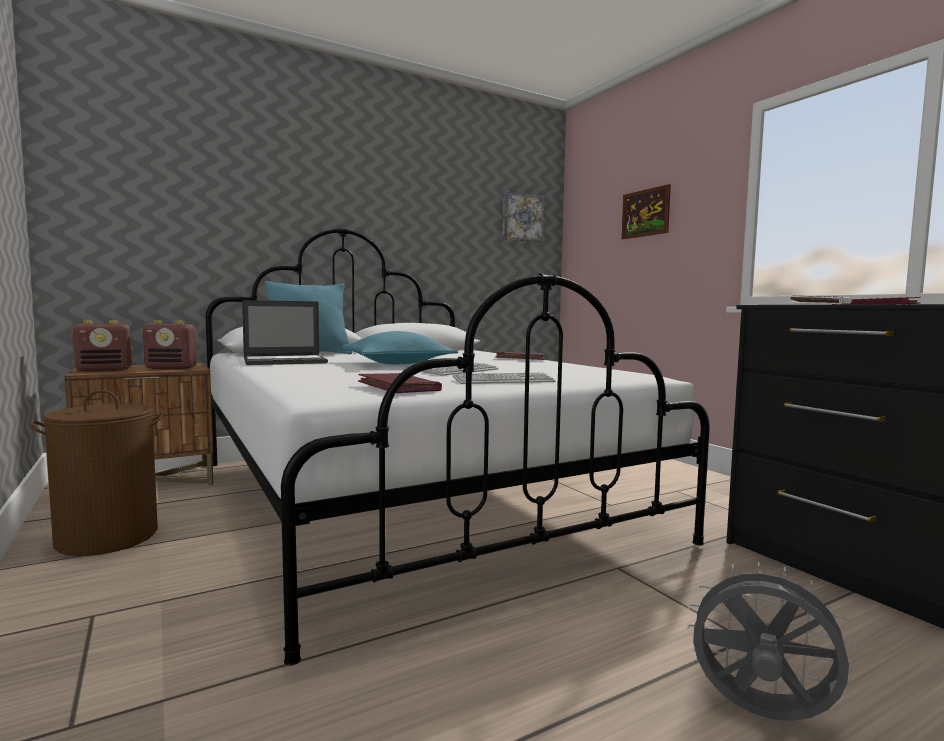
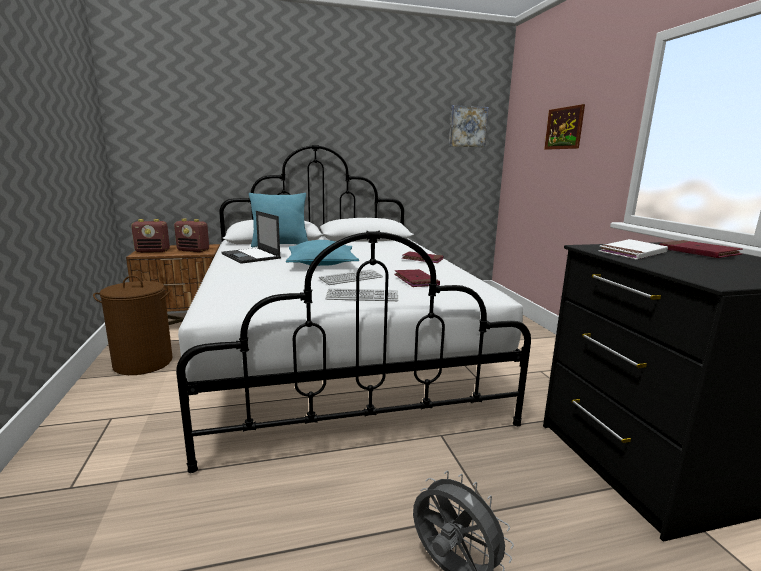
camera: 15 degrees right, 10 degrees up
(286, 361) = (251, 256): laptop -> laptop turned 60 degrees clockwise
(398, 388) = (276, 302): red book -> red book (416, 280)

